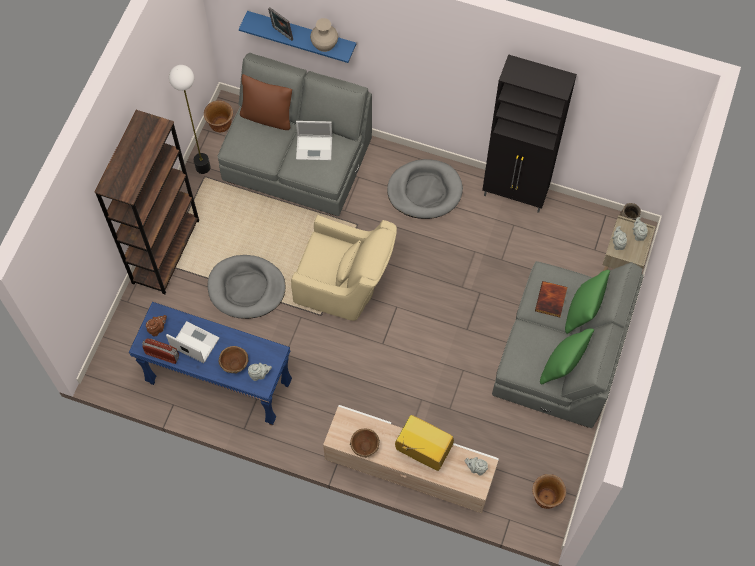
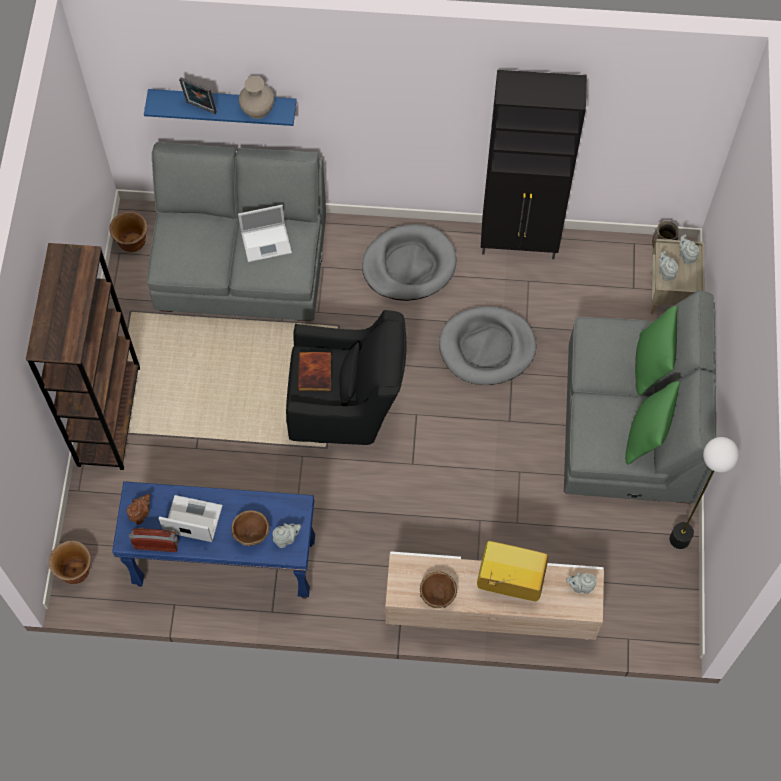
camera: 15 degrees left, 0 degrees up
(203, 167) = (125, 300): floor lamp -> floor lamp (679, 539)
(246, 288) = (224, 437): grey dog bed -> grey dog bed (487, 348)
(267, 117) = (196, 217): brown pillow -> none
(345, 287) = (347, 406): beige armchair -> black armchair
(546, 498) = (664, 601): brown planter -> brown planter (75, 571)
(551, 300) = (610, 360): book -> book (315, 373)

